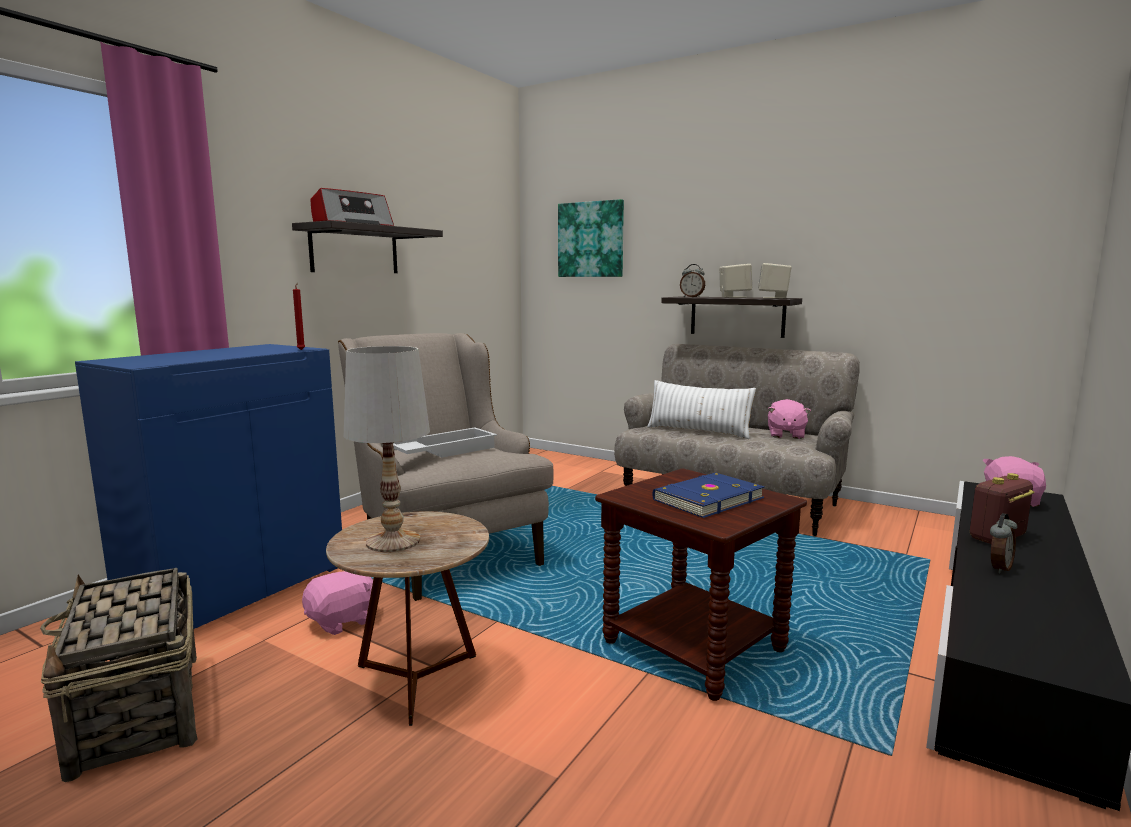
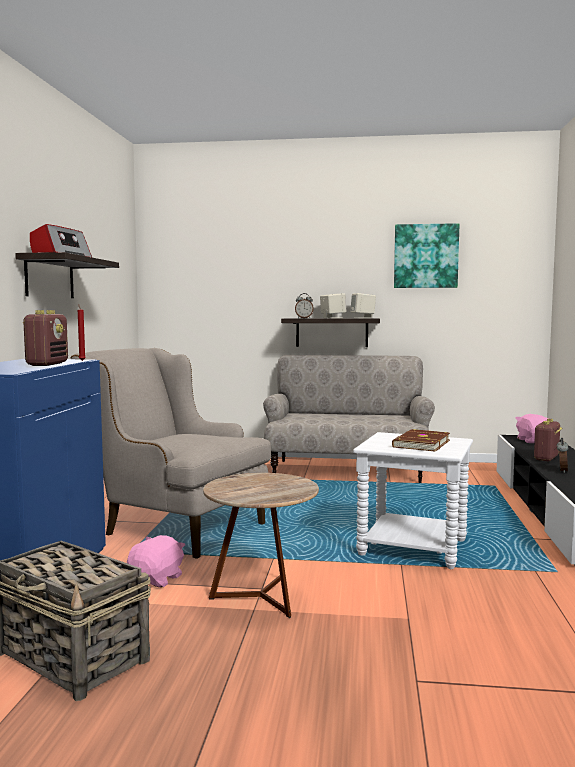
camera: 25 degrees left, 5 degrees down
(241, 354) = (47, 364): none -> radio
(392, 541) = (254, 489): white table lamp -> none
(443, 451) = (191, 439): white tray -> none
(591, 239) = (206, 272): picture -> picture (426, 256)
(695, 646) = (413, 548): brown side table -> white side table
(698, 431) = (325, 418): white pillow -> none
(706, 499) = (420, 444): blue book -> brown book
(785, 435) = (384, 416): pink plush toy -> none

